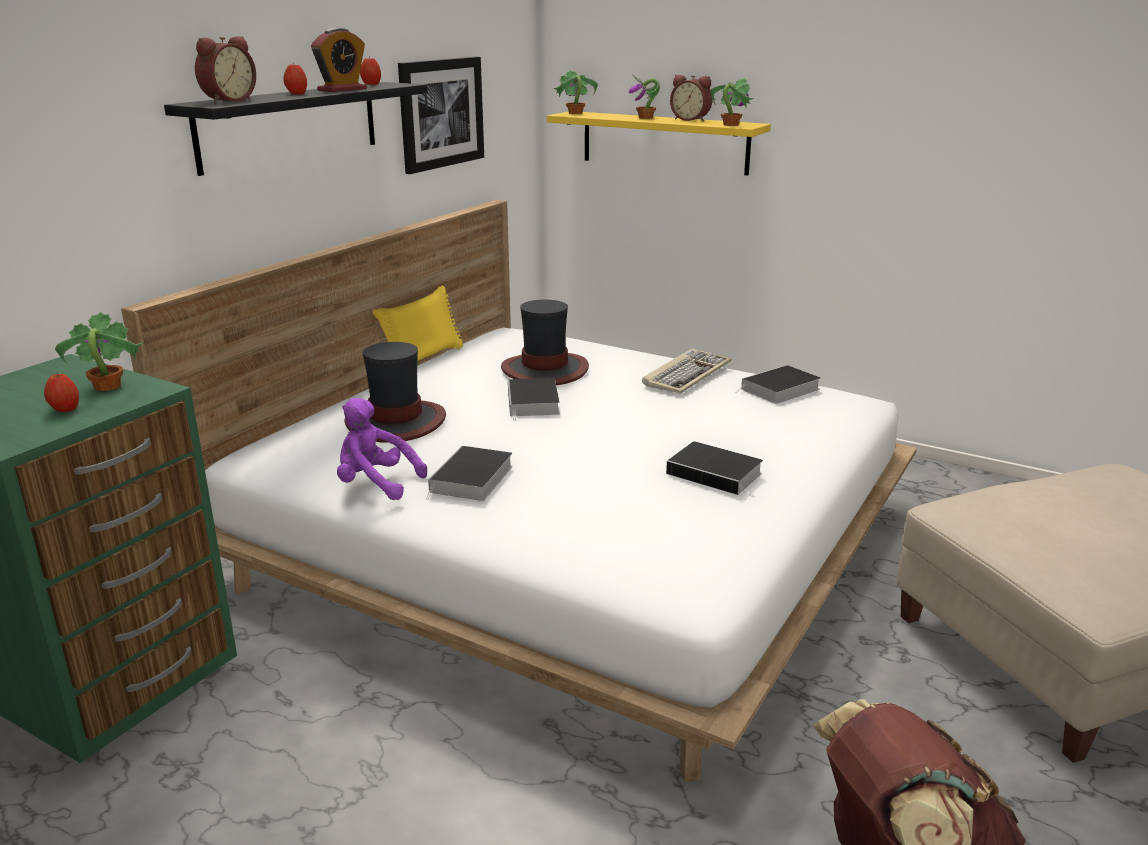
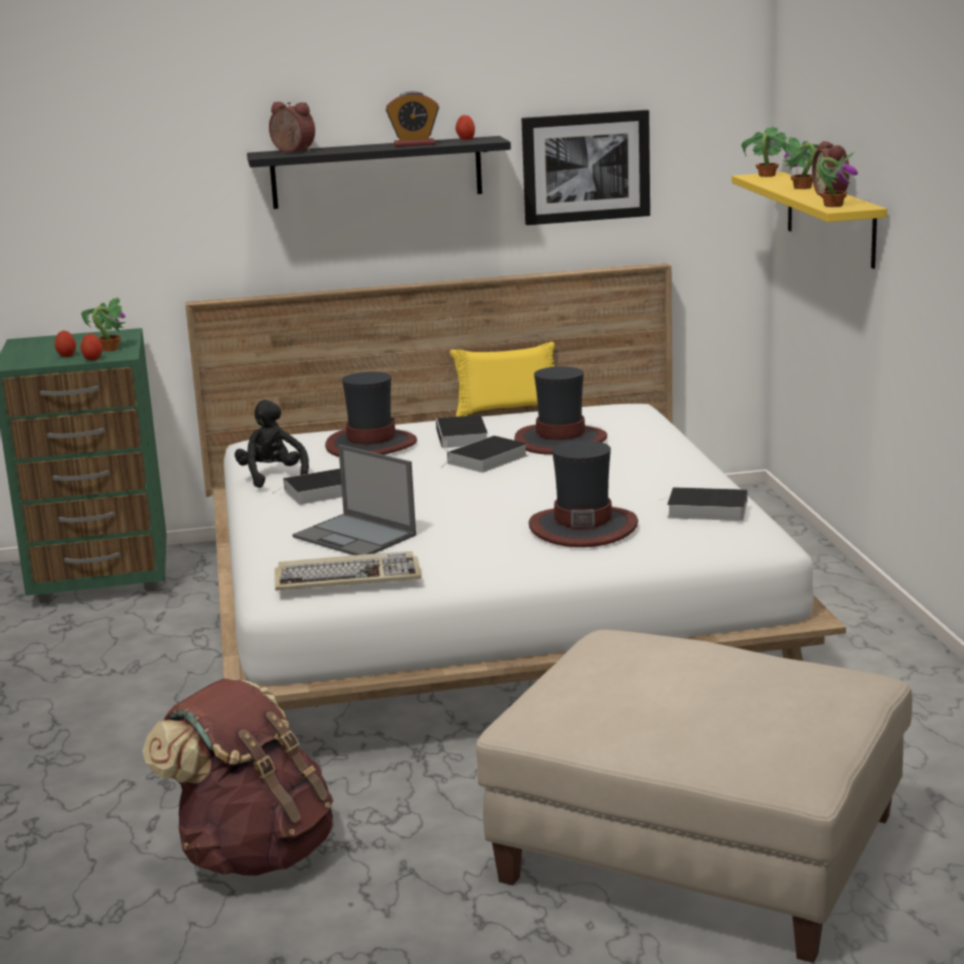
camera: 50 degrees right, 5 degrees down
(227, 100) = (291, 151): alarm clock -> alarm clock turned 135 degrees counterclockwise
(296, 94) = (363, 147): apple -> apple (92, 359)
(376, 484) = (273, 477): purple plush toy -> black plush toy
(617, 509) = (356, 536): none -> laptop
(686, 374) = (660, 476): keyboard -> keyboard (348, 577)
(717, 474) = (474, 542): book -> book (462, 437)
(750, 431) = (583, 527): none -> hat

